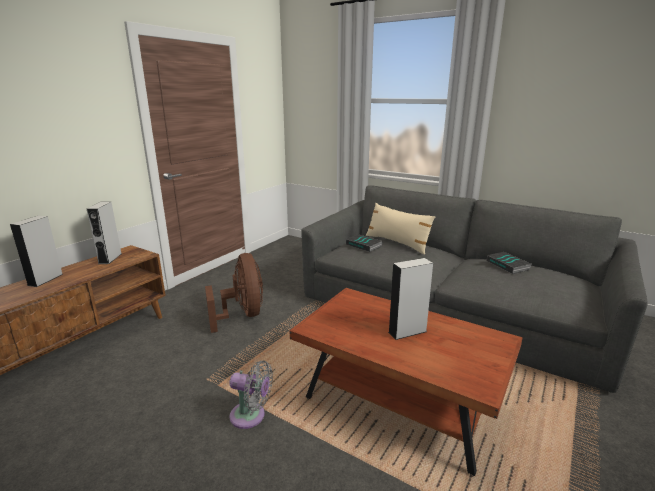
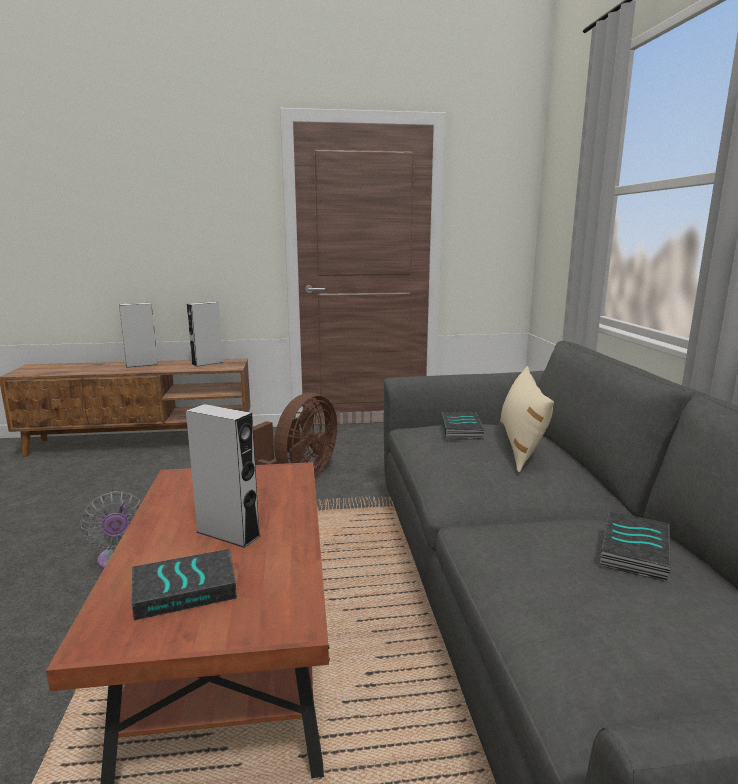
camera: 50 degrees right, 5 degrees down
(454, 356) = (186, 589): none -> book

